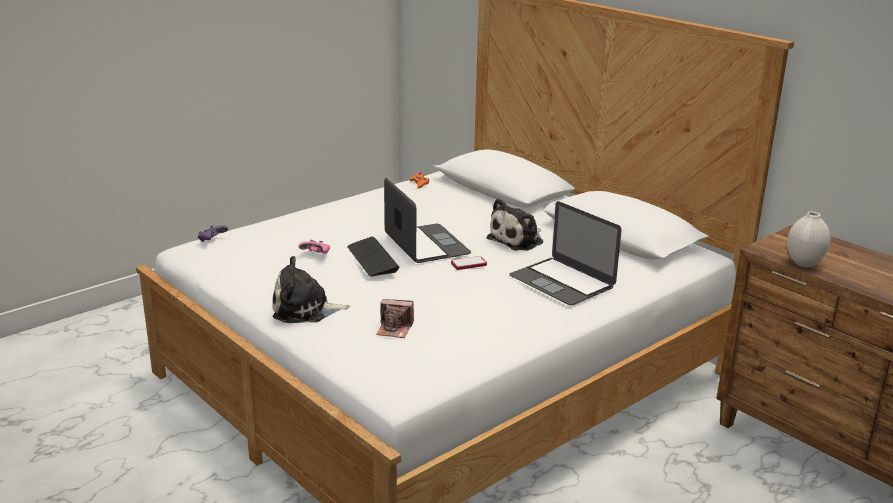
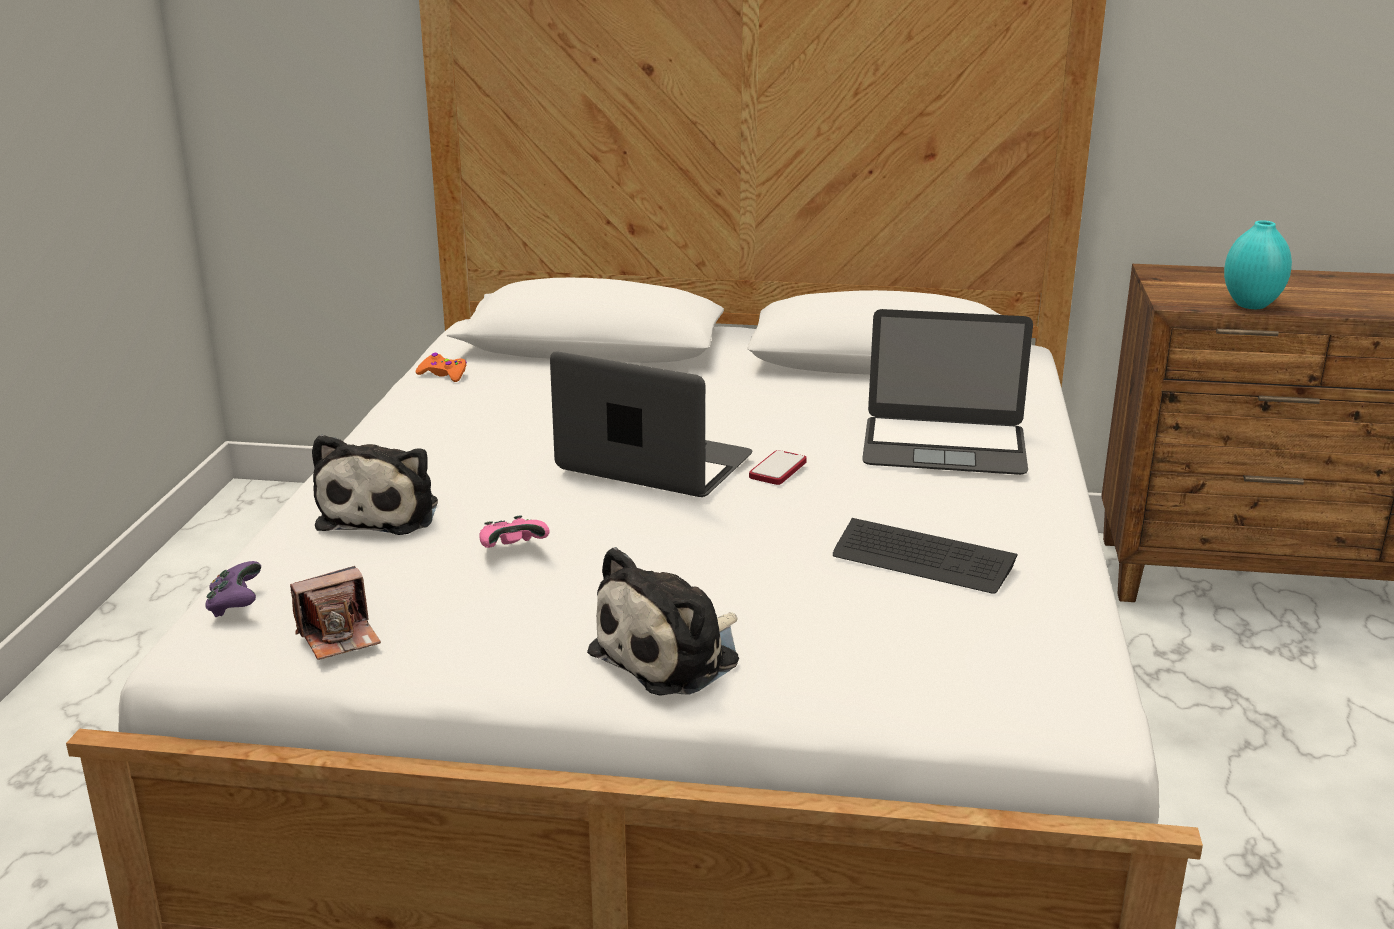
camera: 40 degrees left, 0 degrees up
(372, 258) = (620, 518): keyboard -> keyboard (922, 559)
(395, 329) = (878, 618): camera -> camera (339, 636)
(518, 240) = (765, 410): plush toy -> plush toy (382, 512)
(804, 264) = (1252, 305): white vase -> turquoise vase

